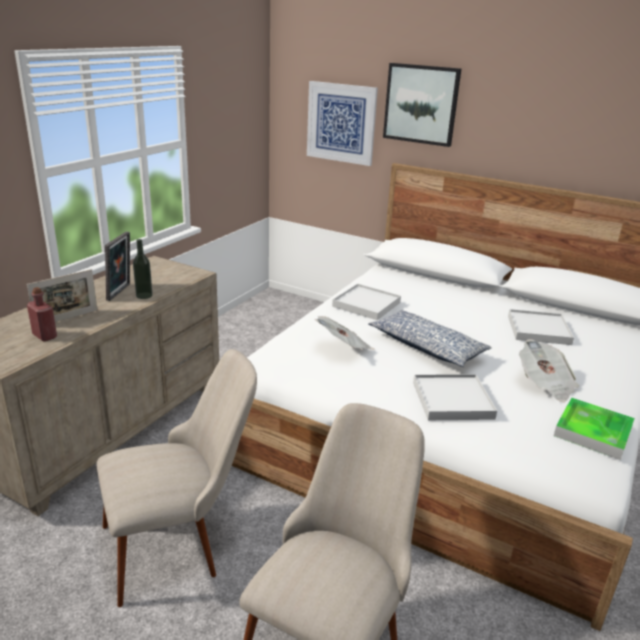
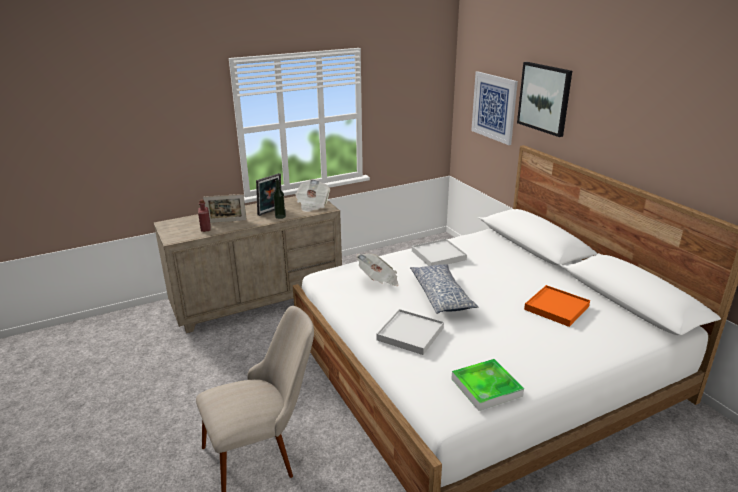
camera: 35 degrees right, 0 degrees up
(180, 543) = (237, 373): beige chair -> none
(538, 330) = (556, 308): white tray -> orange tray
(545, 384) = (498, 346): newspaper -> newspaper (312, 205)

